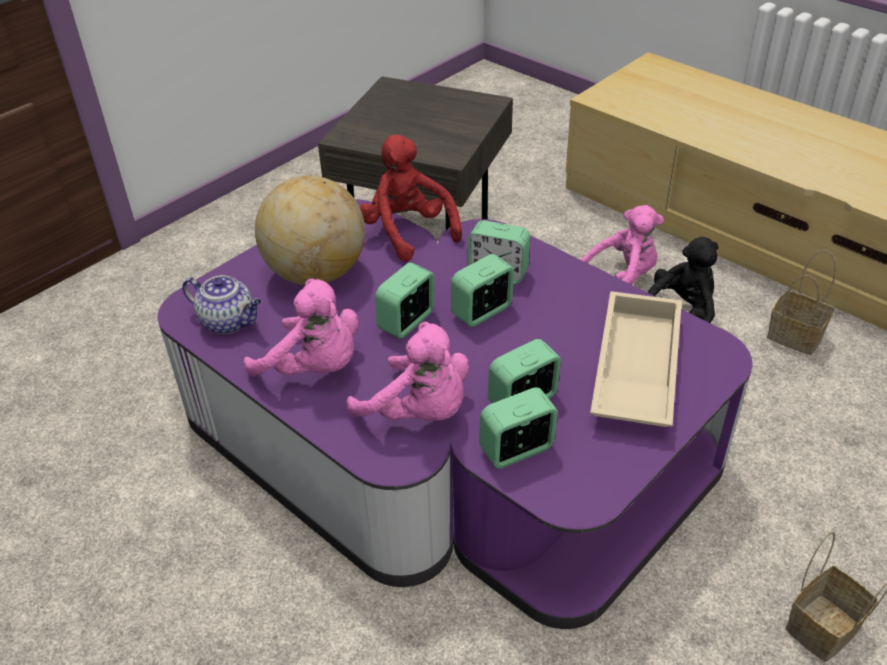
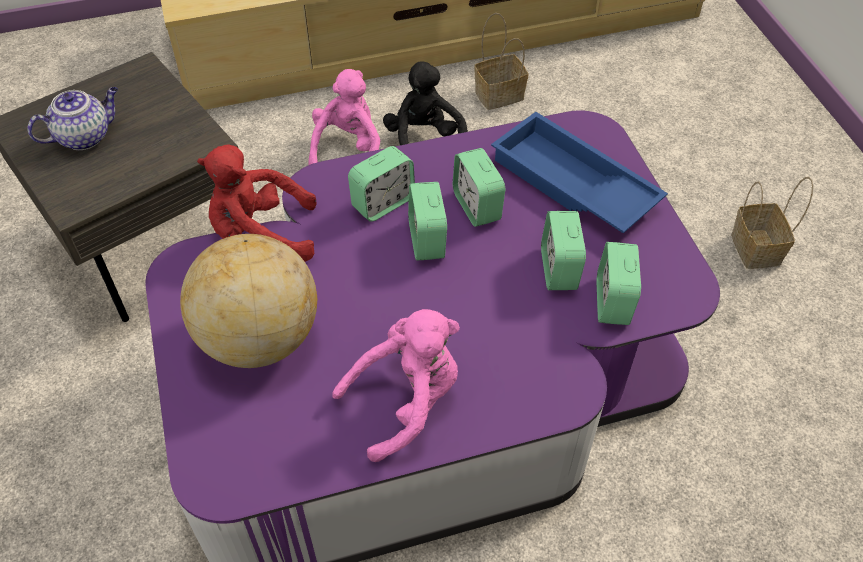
camera: 60 degrees left, 10 degrees up
(229, 322) = (273, 448): teapot -> teapot (85, 136)
(407, 321) = (396, 299): alarm clock -> alarm clock (477, 206)
(419, 412) = (525, 347): pink plush toy -> none
(633, 369) = (571, 185): beige tray -> blue tray

